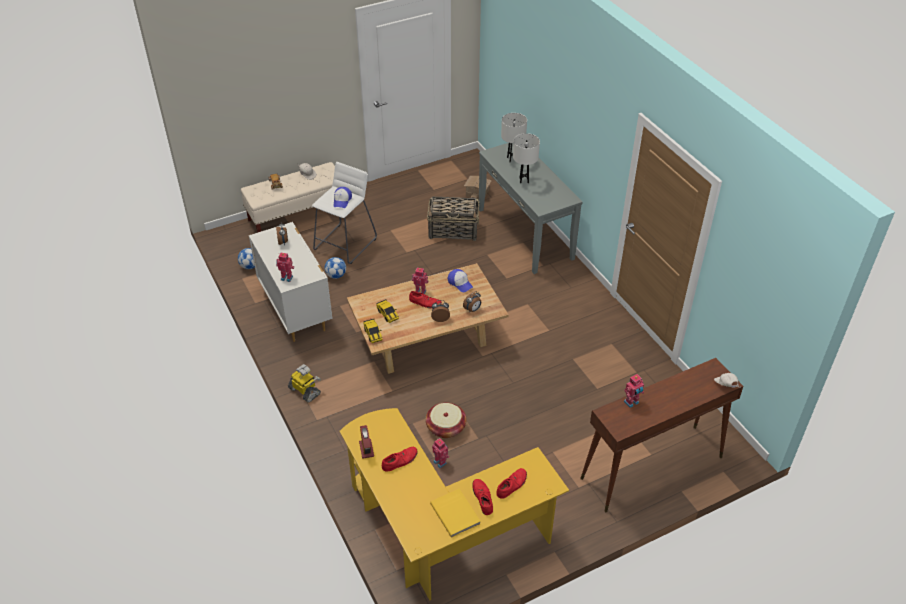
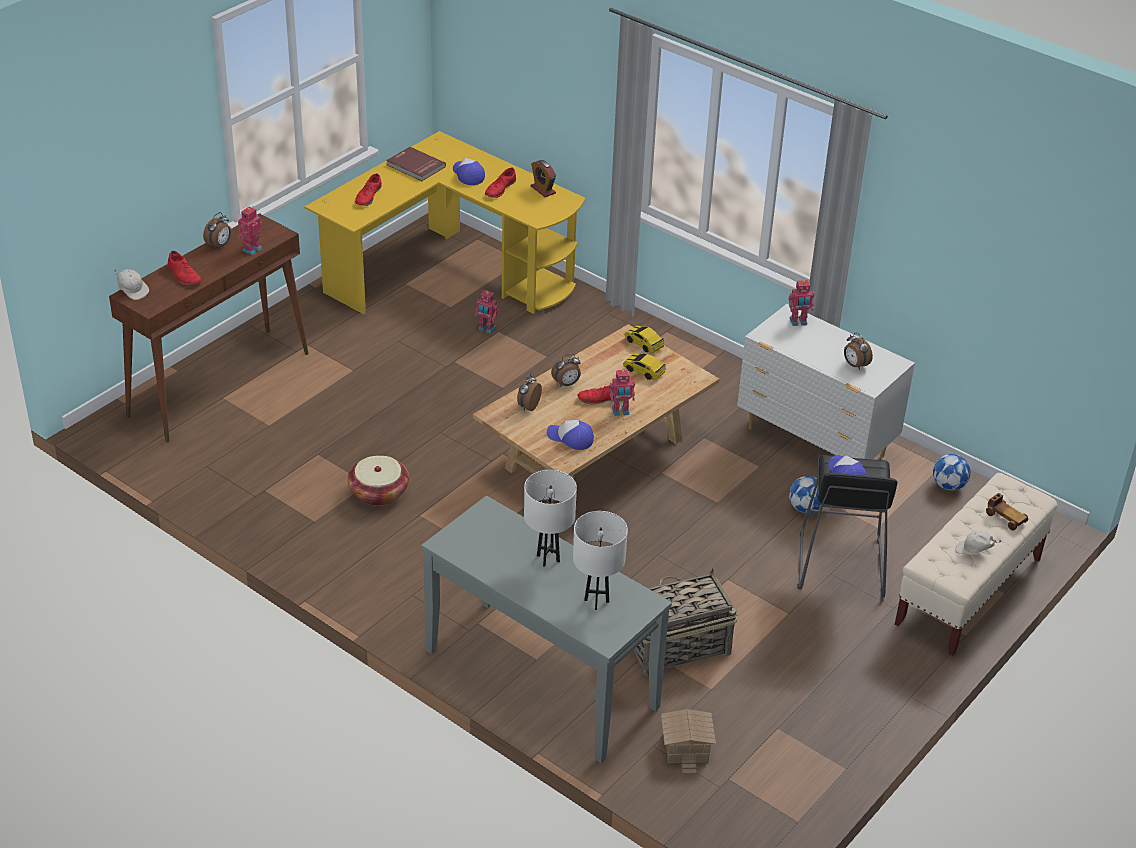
camera: 155 degrees right, 5 degrees down
(305, 391) = (708, 355): toy robot -> none
(345, 244) = (840, 565): white stool -> black stool
(417, 487) = (468, 175): none -> cap
(446, 427) = (501, 362): basket -> basket (379, 493)
(456, 513) = (415, 166): yellow book -> red book
(482, 498) = (394, 181): red shoe -> red shoe (184, 275)
(655, 414) = (219, 245): none -> alarm clock

